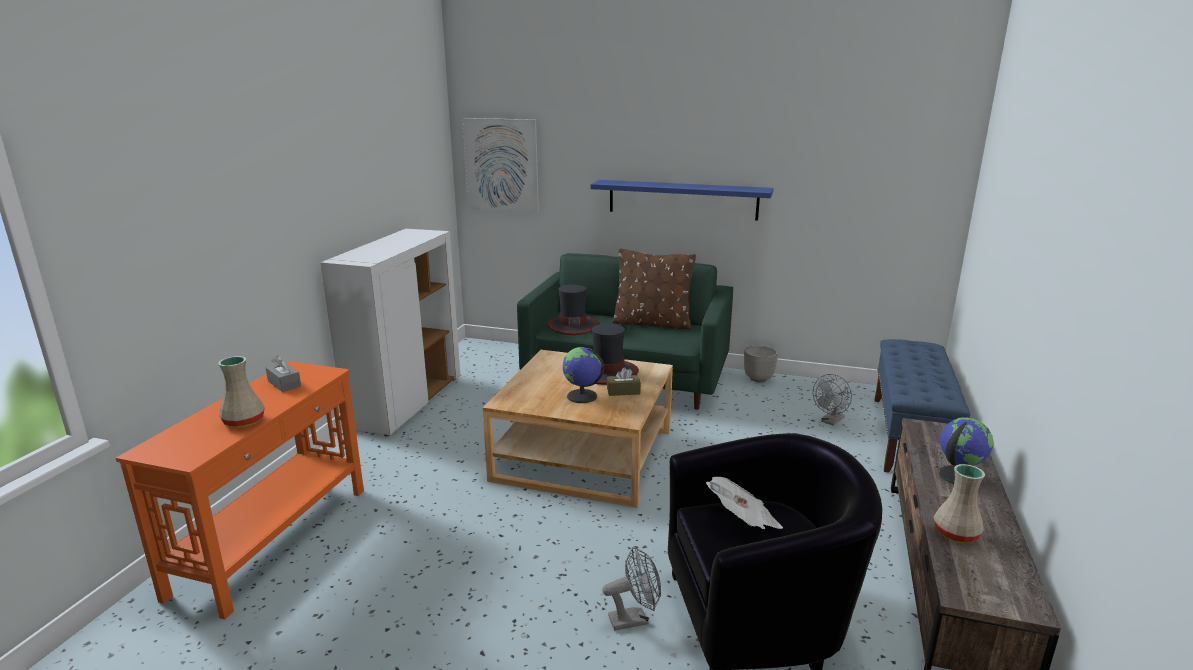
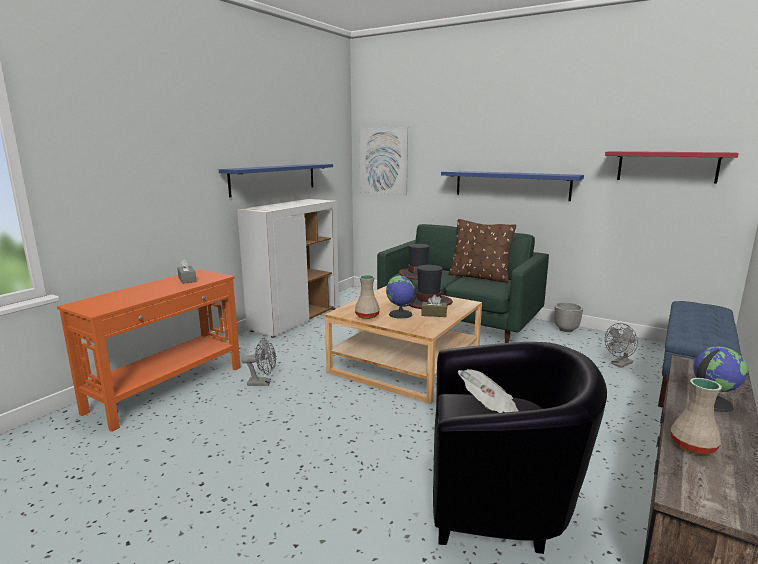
camera: 15 degrees right, 5 degrees down
(244, 422) = (146, 296): beige vase -> beige vase (367, 316)
(362, 208) = (274, 179): none -> blue shelf
(634, 619) = (394, 481): grey fan -> grey fan (263, 383)
(869, 179) = (667, 166): none -> red shelf

